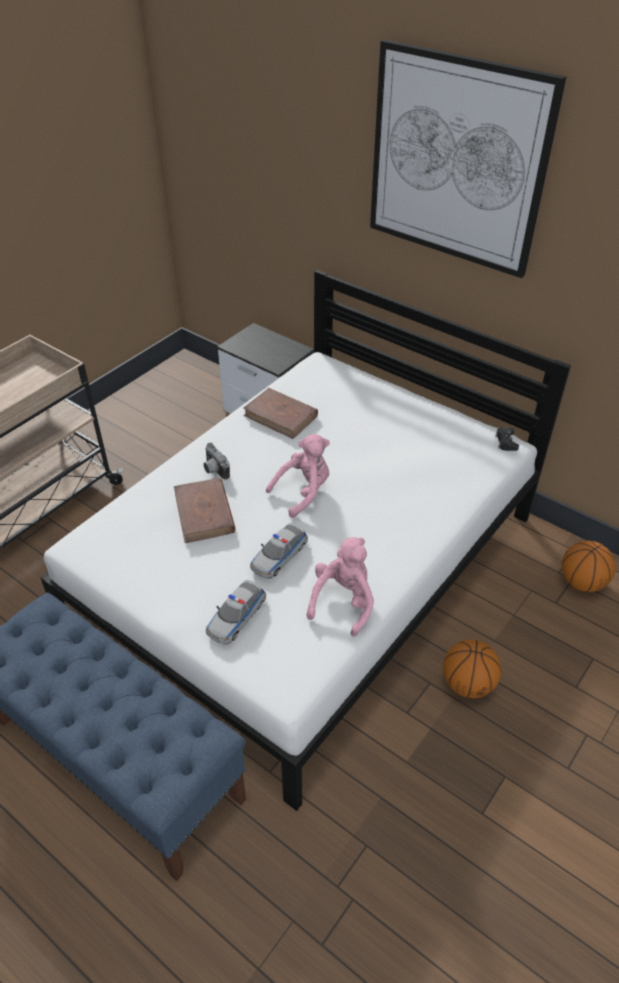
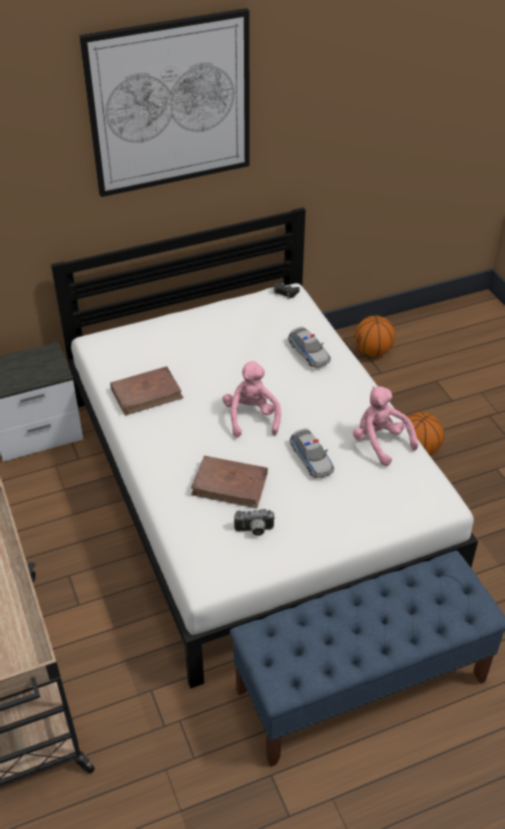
camera: 60 degrees left, 0 degrees up
(214, 470) = (181, 460): camera -> camera (254, 531)
(236, 617) = (357, 505): toy car -> toy car (308, 352)

